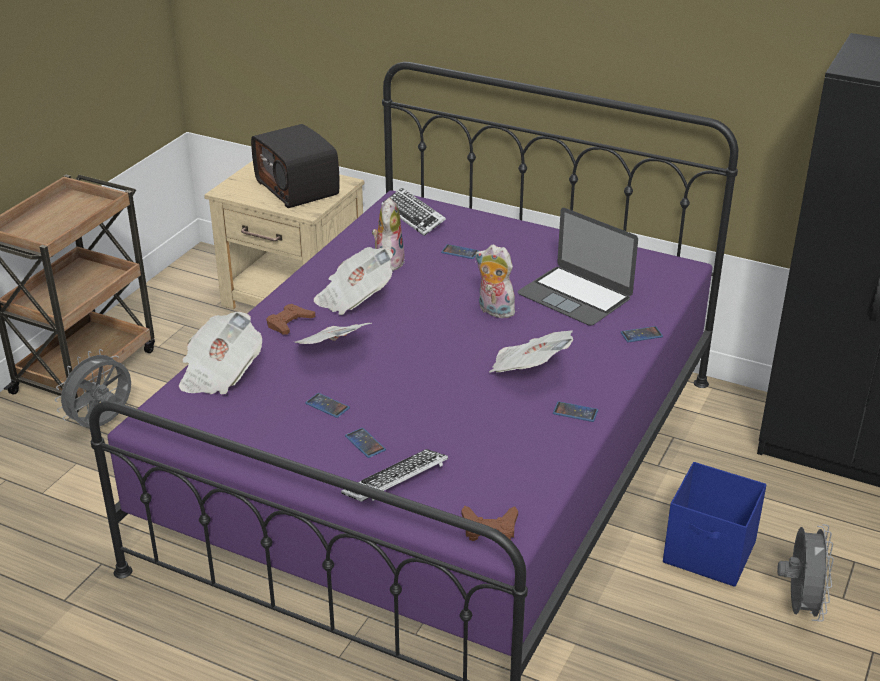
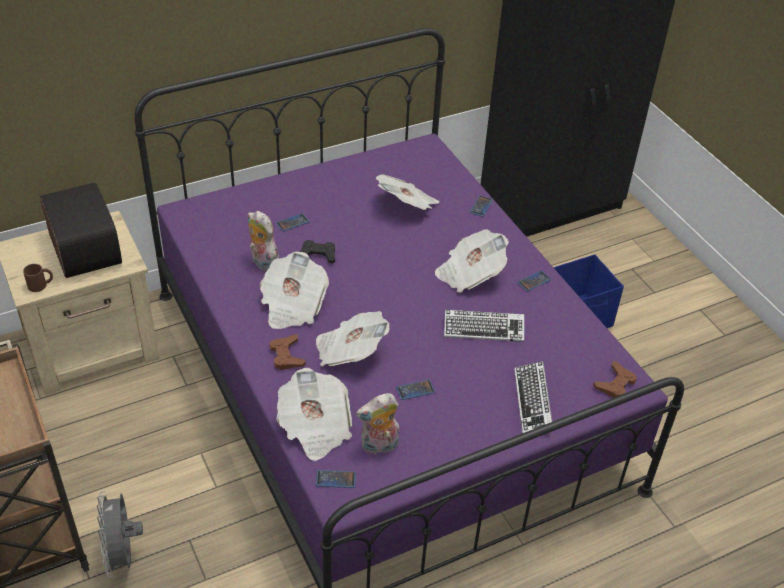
camera: 55 degrees left, 10 degrees up
(238, 192) = (41, 285): none -> brown mug
(299, 188) = (83, 249): radio -> radio turned 120 degrees counterclockwise
(365, 443) = (477, 394): phone -> phone (335, 479)
(413, 216) = (214, 216): keyboard -> keyboard (483, 329)
(436, 282) = (318, 255): none -> black game controller
(494, 311) = (385, 250): plush toy -> plush toy (379, 446)
(574, 296) = (407, 206): laptop -> newspaper
(799, 606) = (646, 312): grey fan -> none

